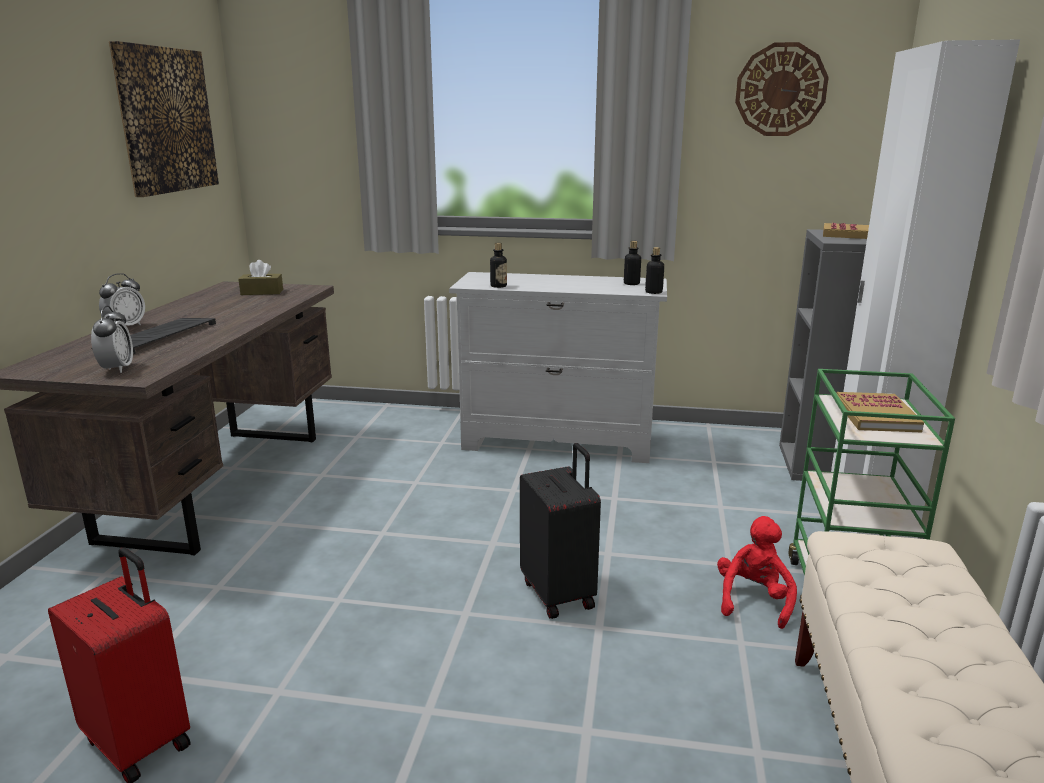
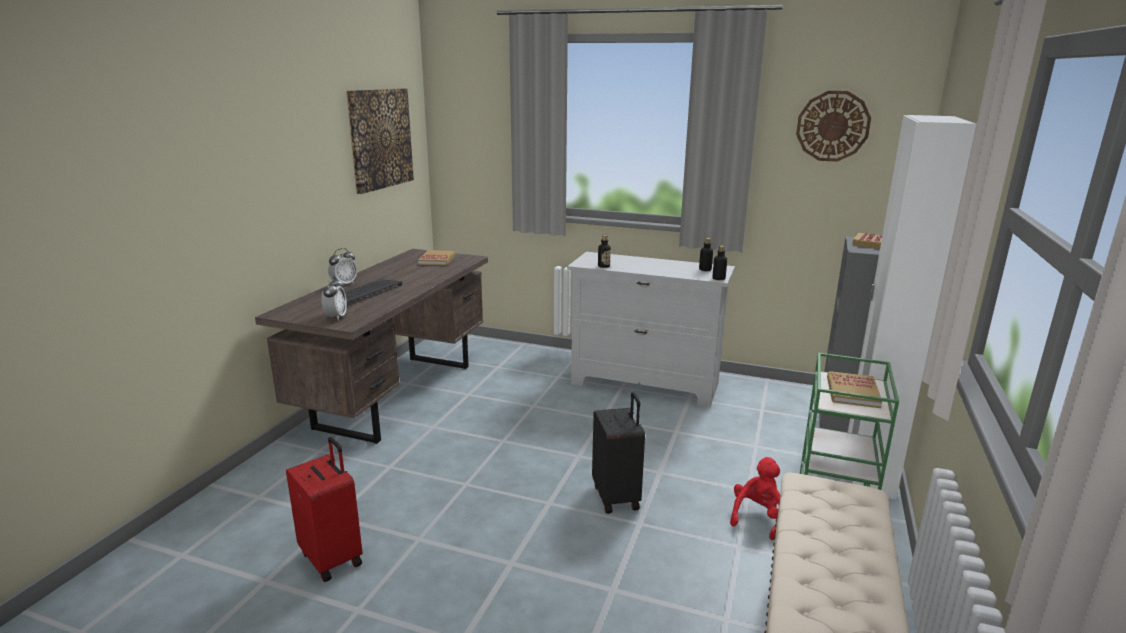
camera: 10 degrees right, 0 degrees up
(262, 292) = (437, 260): brown tissue box -> book

